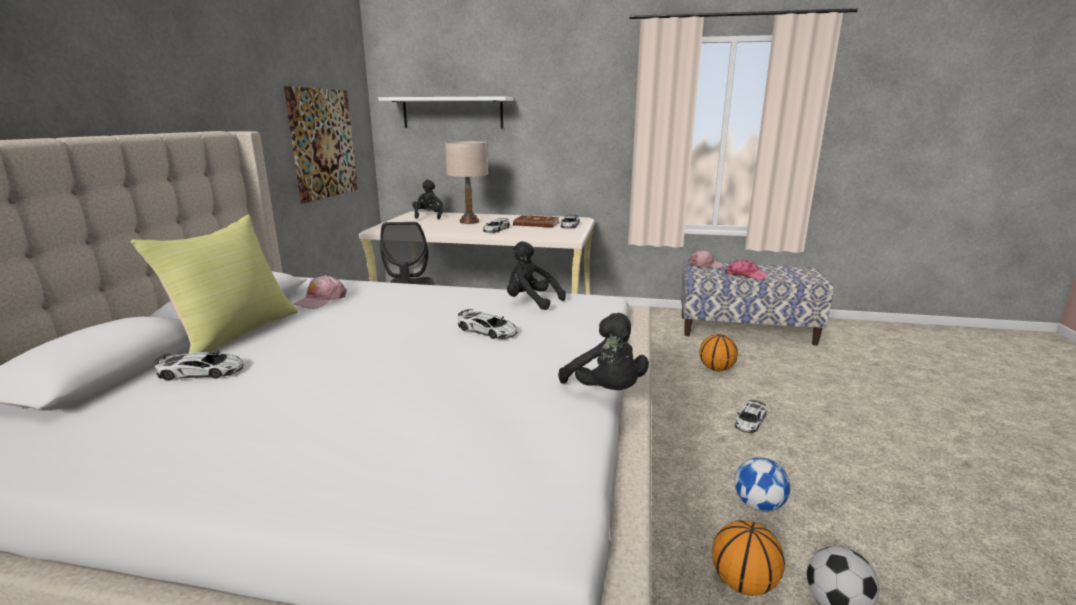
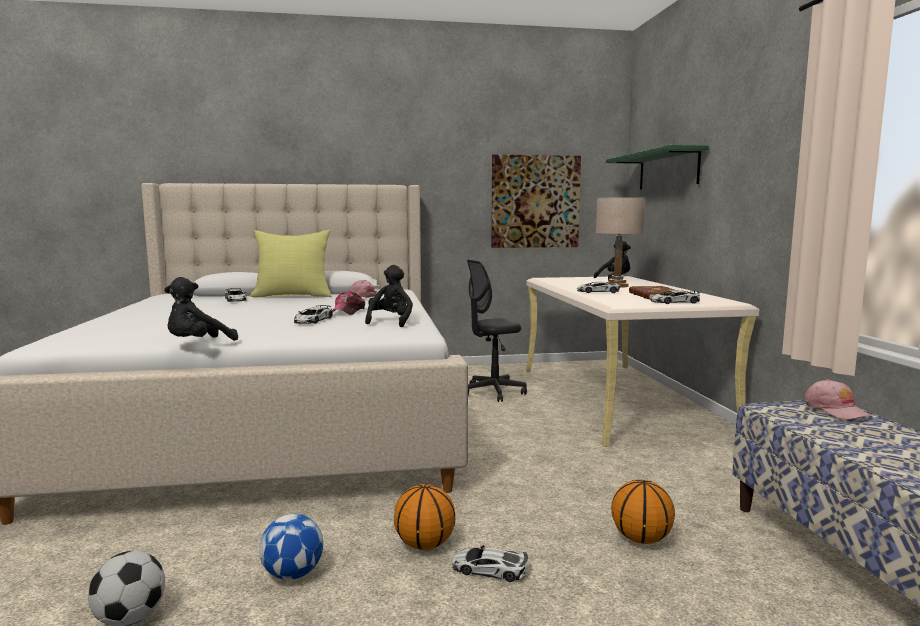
camera: 70 degrees right, 10 degrees down
(452, 113) = (668, 170): white shelf -> green shelf
(742, 583) = (172, 564): basketball -> basketball (424, 544)
(745, 275) = (837, 436): cap -> cap (348, 311)

